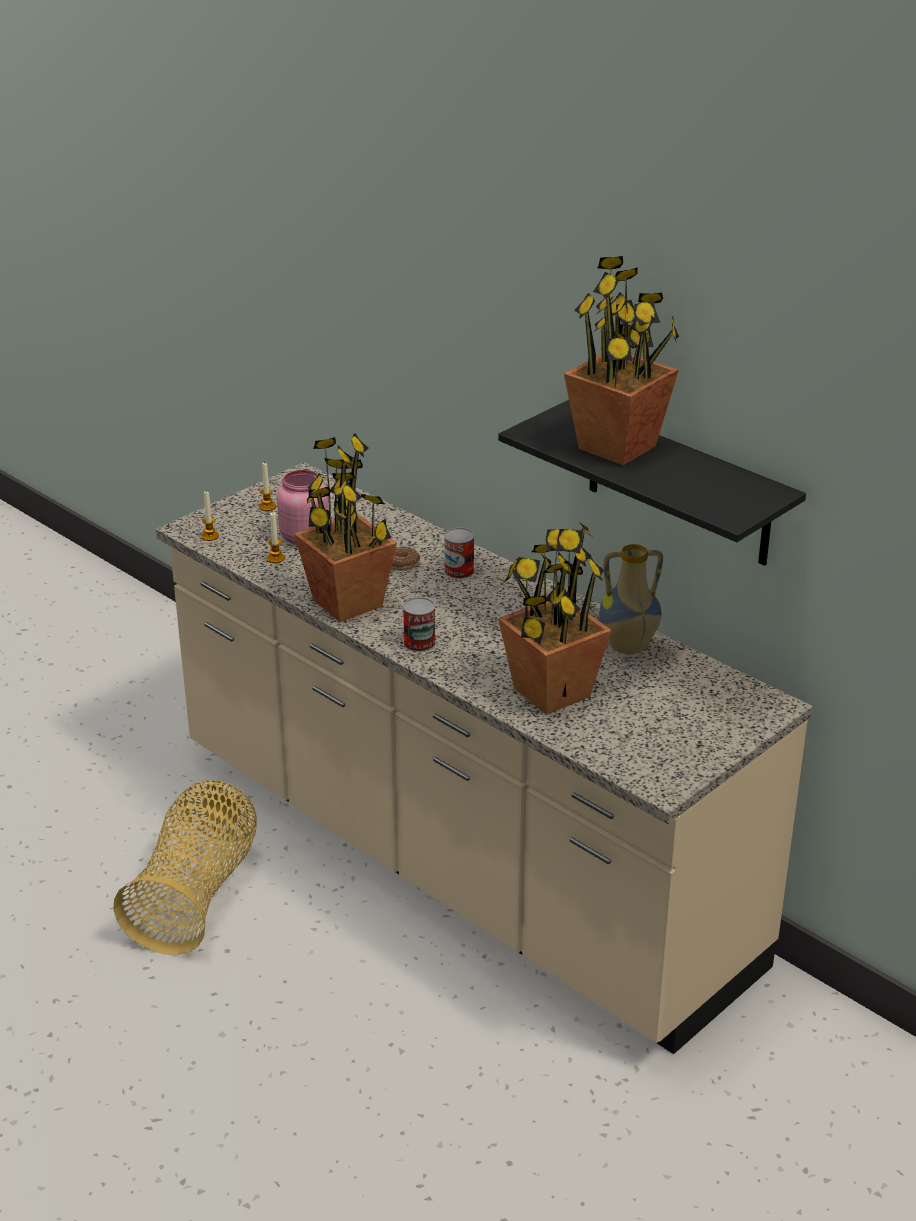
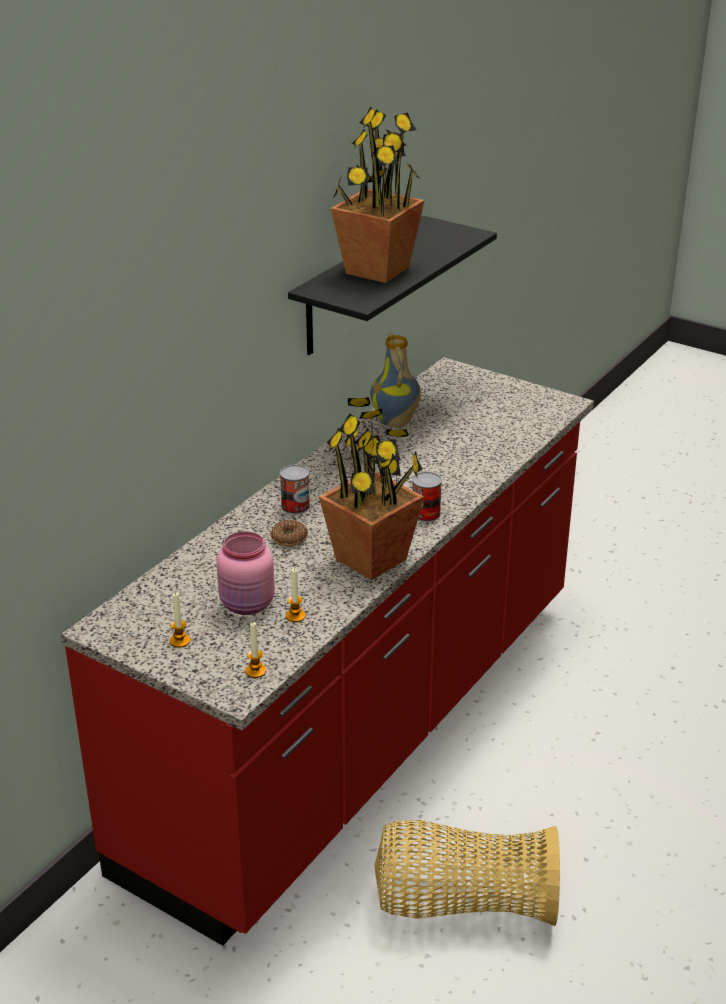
camera: 100 degrees left, 0 degrees up
(458, 860) = (363, 729): beige counter -> red counter
(551, 693) = (474, 449): potted plant -> none

